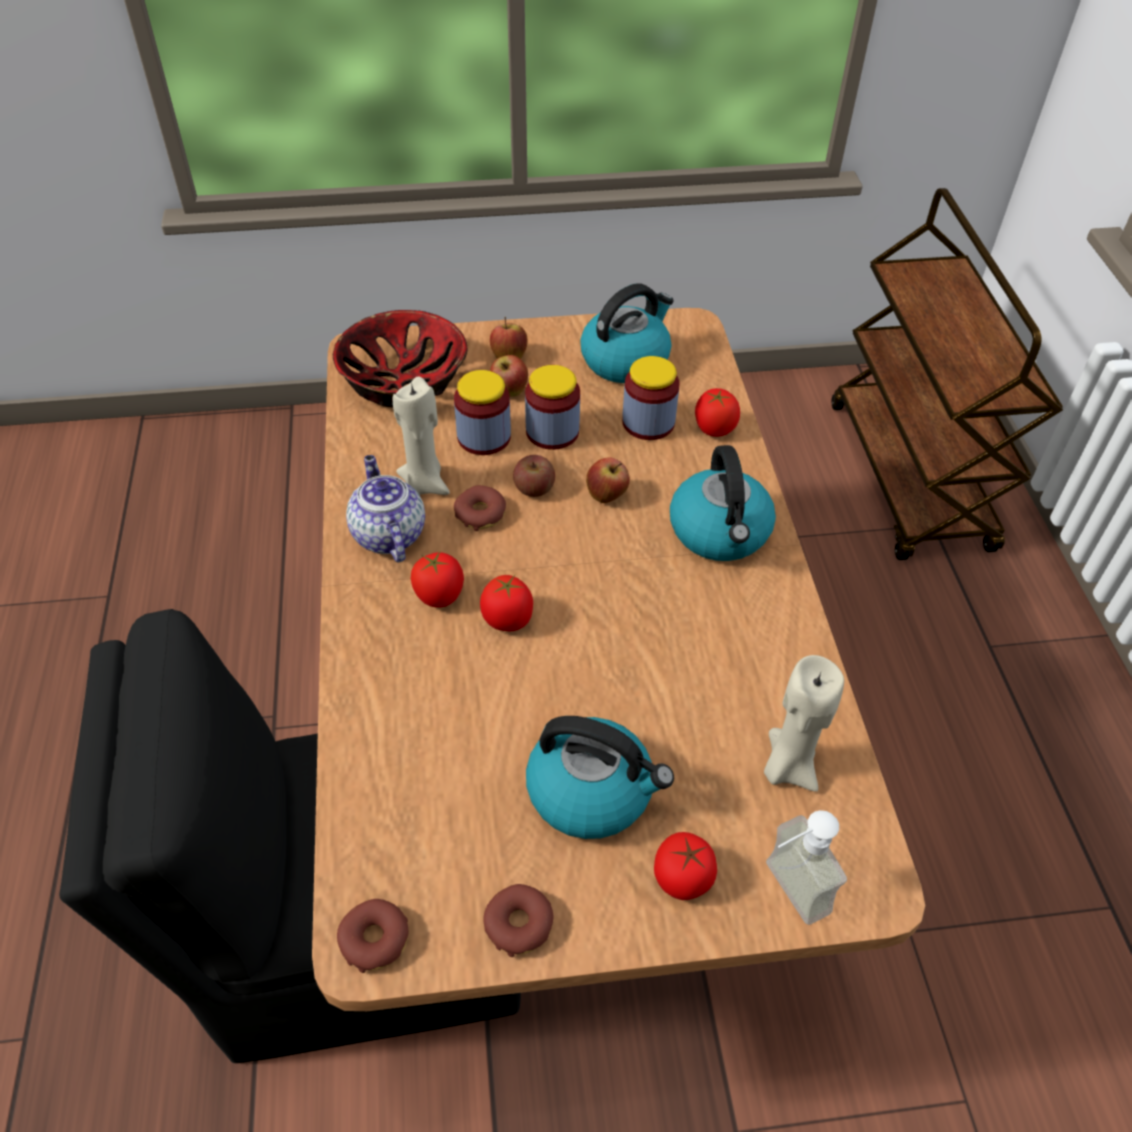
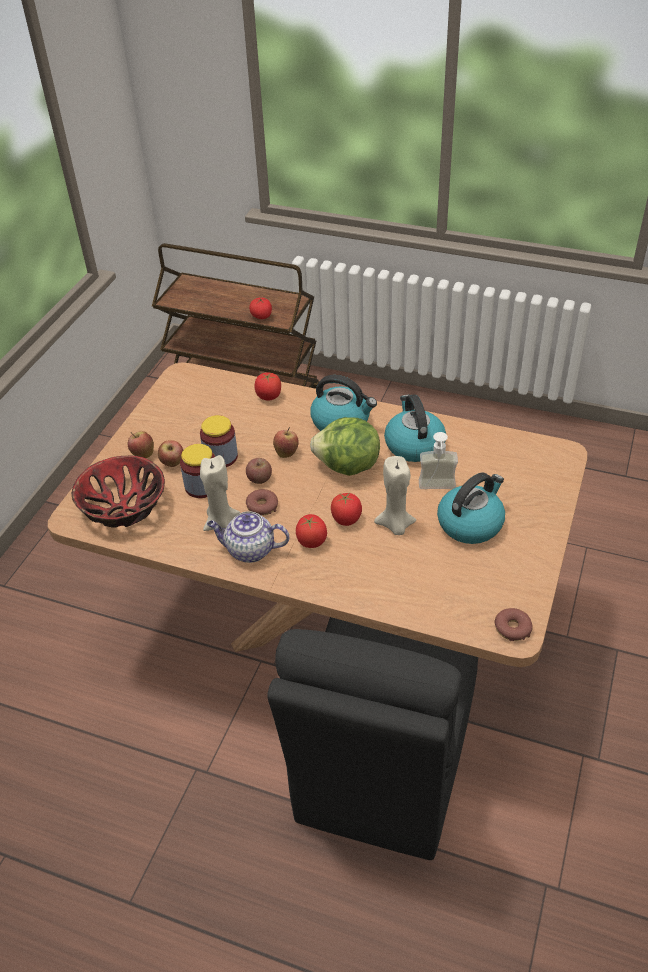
camera: 60 degrees left, 5 degrees down
(519, 924) = (528, 572): donut -> none
(623, 578) = (347, 467): none -> lettuce
(625, 359) = (187, 408): kettle -> kettle (413, 445)
(648, 423) = (244, 418): jar -> none
(683, 877) = (531, 509): tomato -> tomato (261, 316)
(784, 894) = (554, 480): soap dispenser -> soap dispenser (437, 490)
(787, 766) = (492, 454): beige candle -> beige candle (395, 525)

